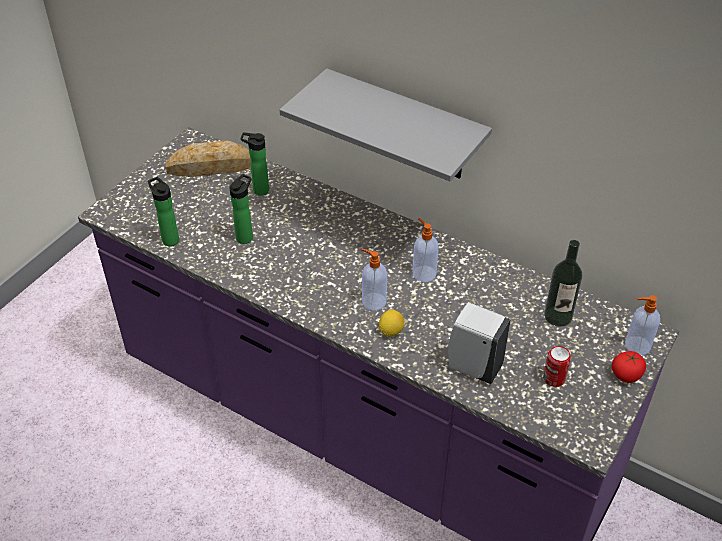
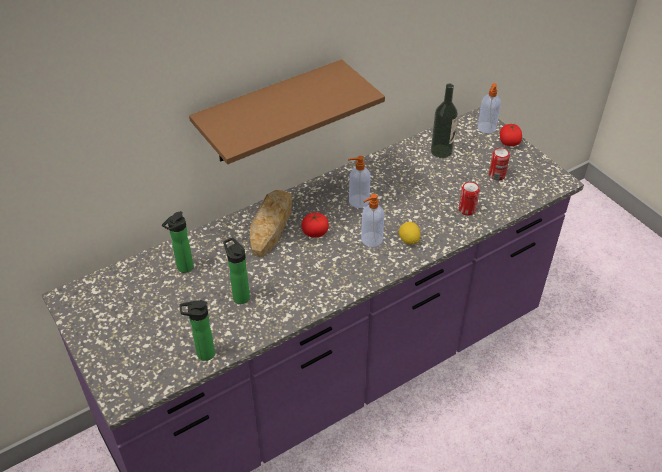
camera: 65 degrees left, 0 degrees up
(210, 166) = (120, 293): bread -> bread (271, 226)
(356, 257) = (315, 232): none -> tomato
(405, 126) = (270, 113): grey shelf -> brown shelf
(472, 367) = (467, 210): white soap dispenser -> can

